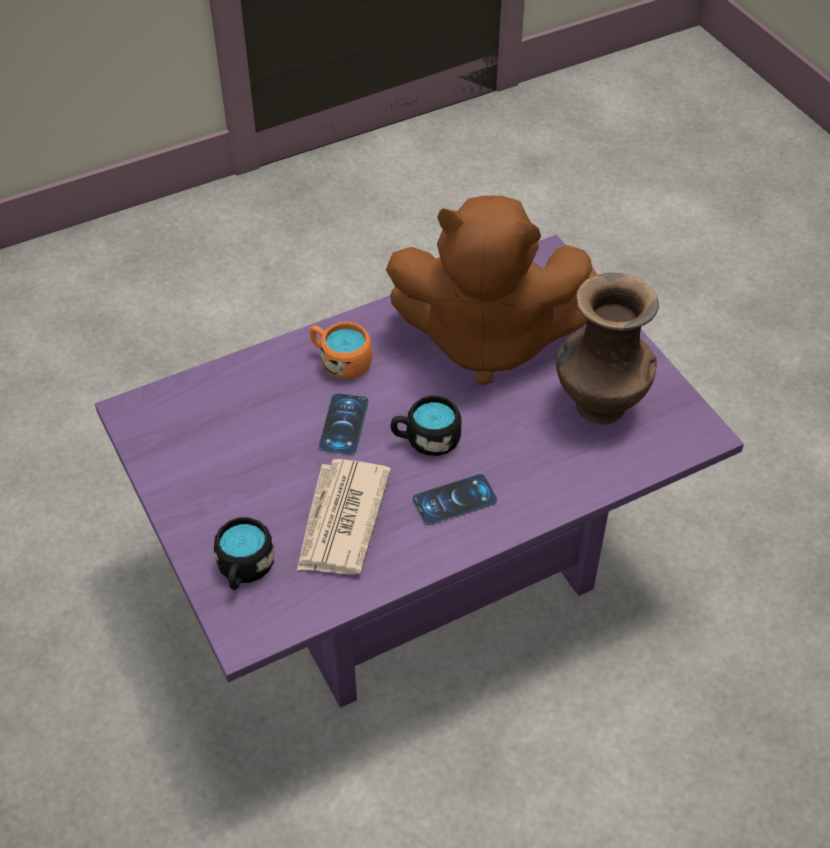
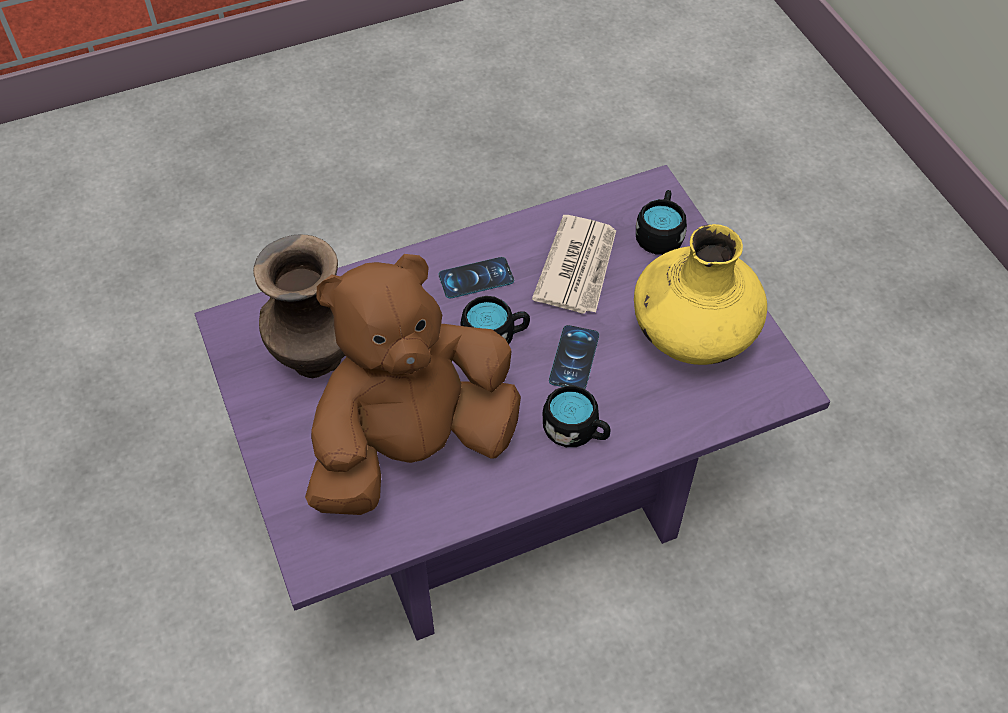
camera: 175 degrees left, 5 degrees up
(221, 454) = (691, 335): none -> yellow vase
(340, 361) = (576, 431): orange mug -> black mug
(488, 340) = (413, 447): brown plush toy -> brown plush toy turned 45 degrees counterclockwise

